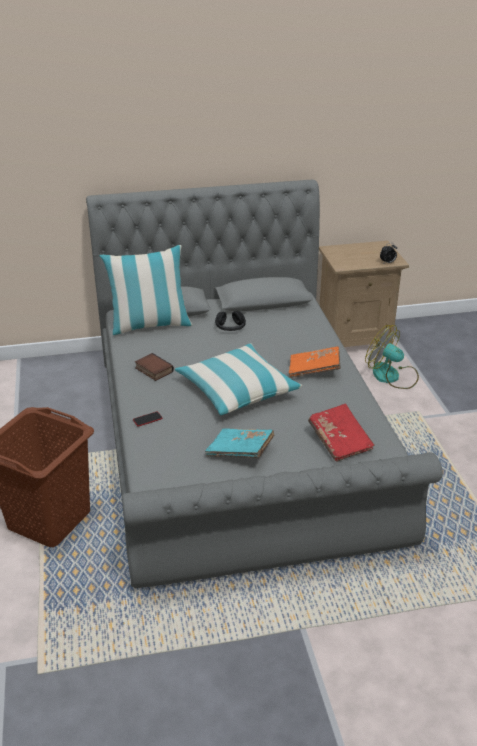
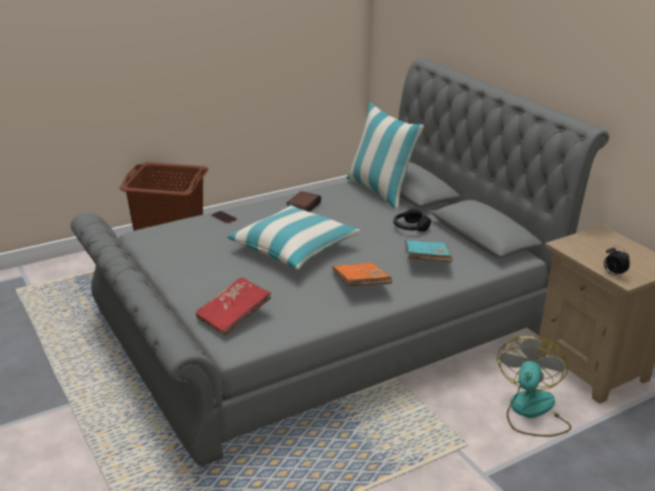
camera: 70 degrees right, 5 degrees down
(240, 452) = (193, 265): turquoise book -> turquoise book (426, 260)

